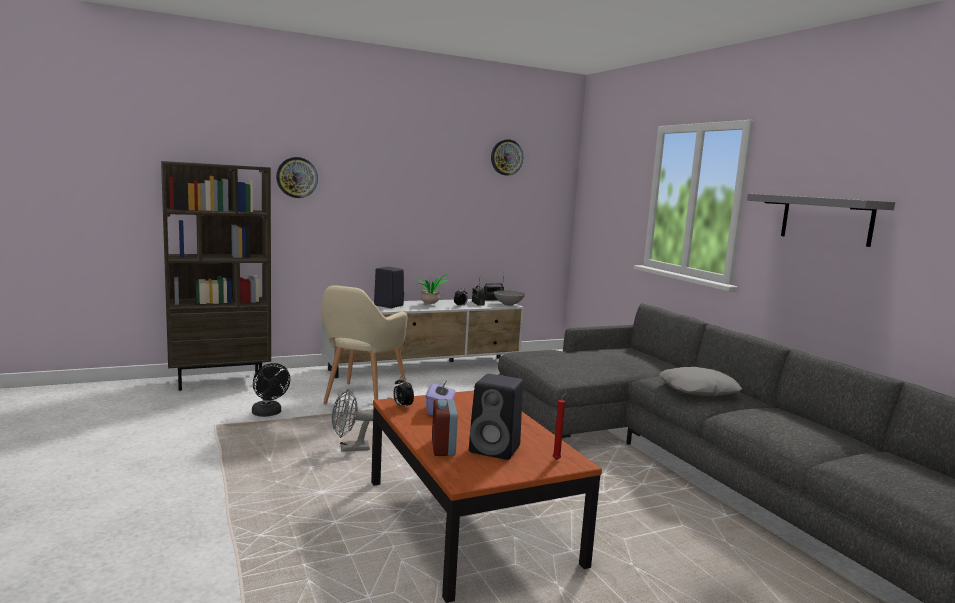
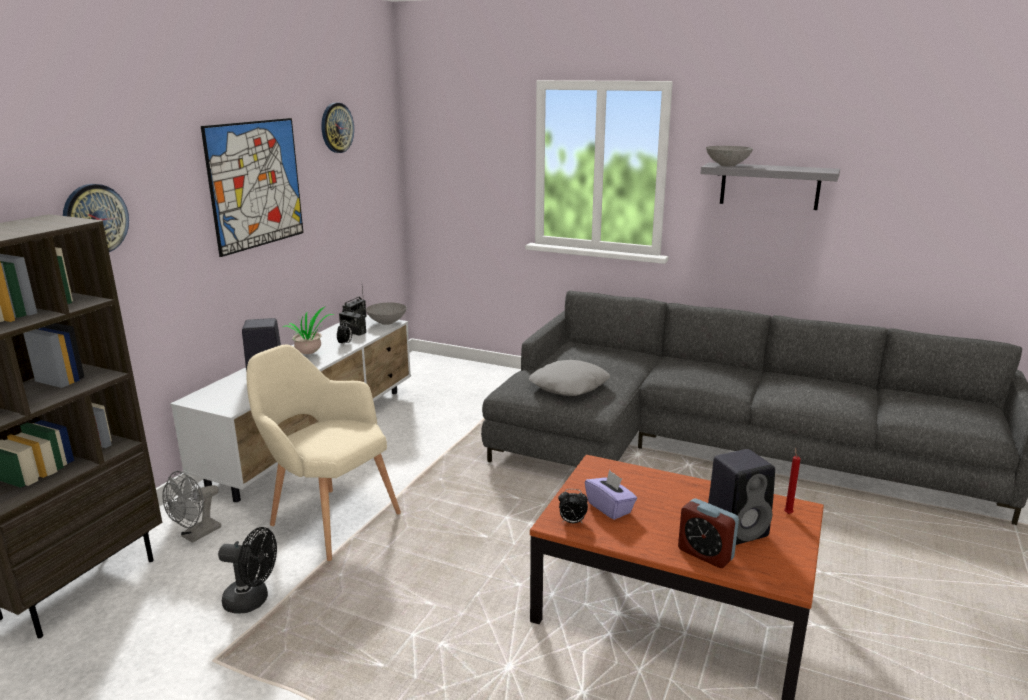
camera: 40 degrees left, 10 degrees up
(349, 449) = (435, 594): grey fan -> grey fan (196, 535)
(361, 399) = (327, 518): beige armchair -> beige armchair turned 150 degrees clockwise
(422, 182) = (256, 184): none -> picture
(698, 390) = (711, 377): grey pillow -> grey pillow (570, 386)
(778, 194) = (727, 165): none -> grey bowl

